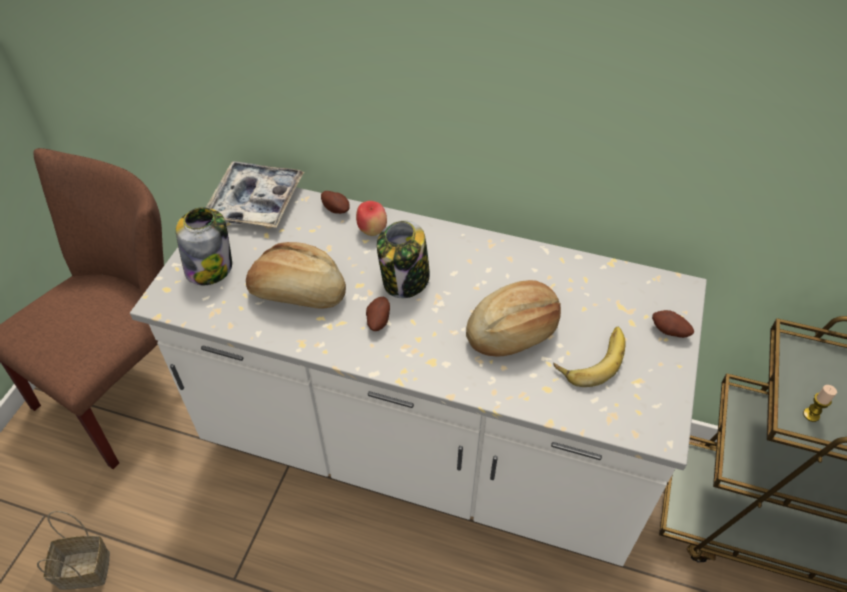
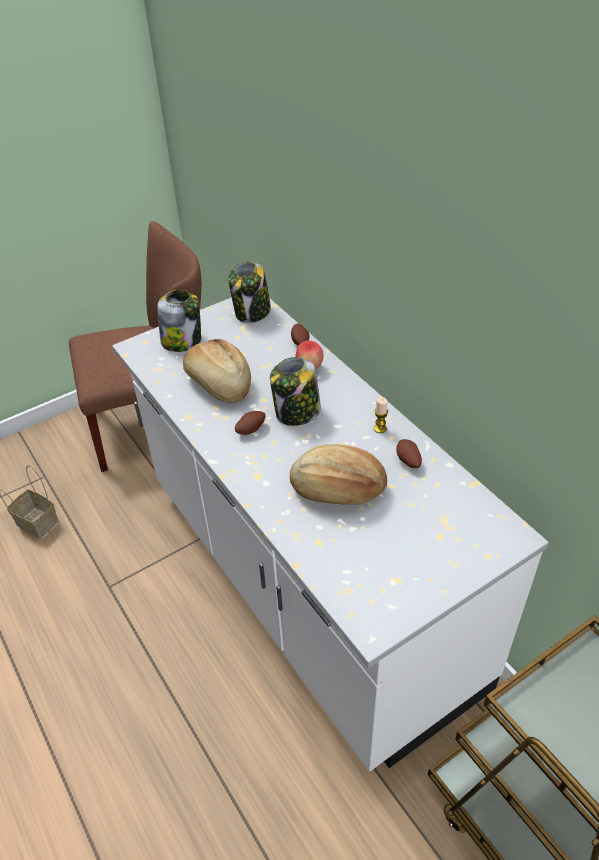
camera: 40 degrees right, 5 degrees down
(256, 202) = (252, 312): tray -> jar
(591, 357) = (377, 541): banana -> none
(669, 332) = (464, 561): potato -> potato (407, 461)
(811, 415) = (548, 714): candle -> candle (380, 428)

